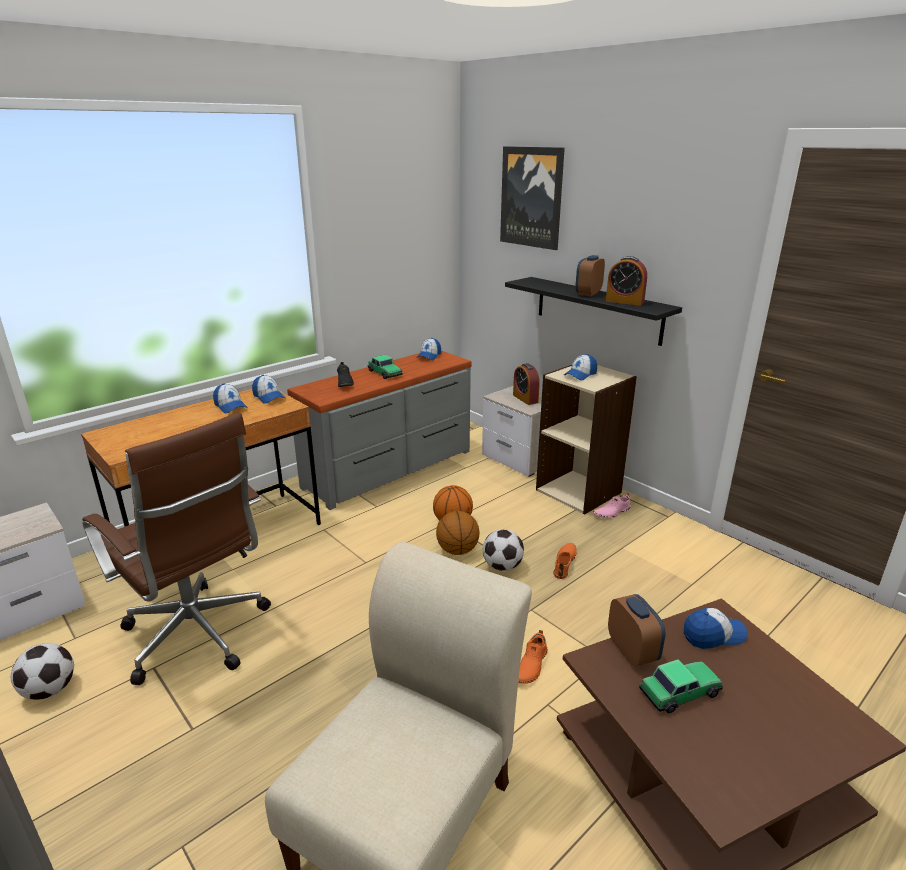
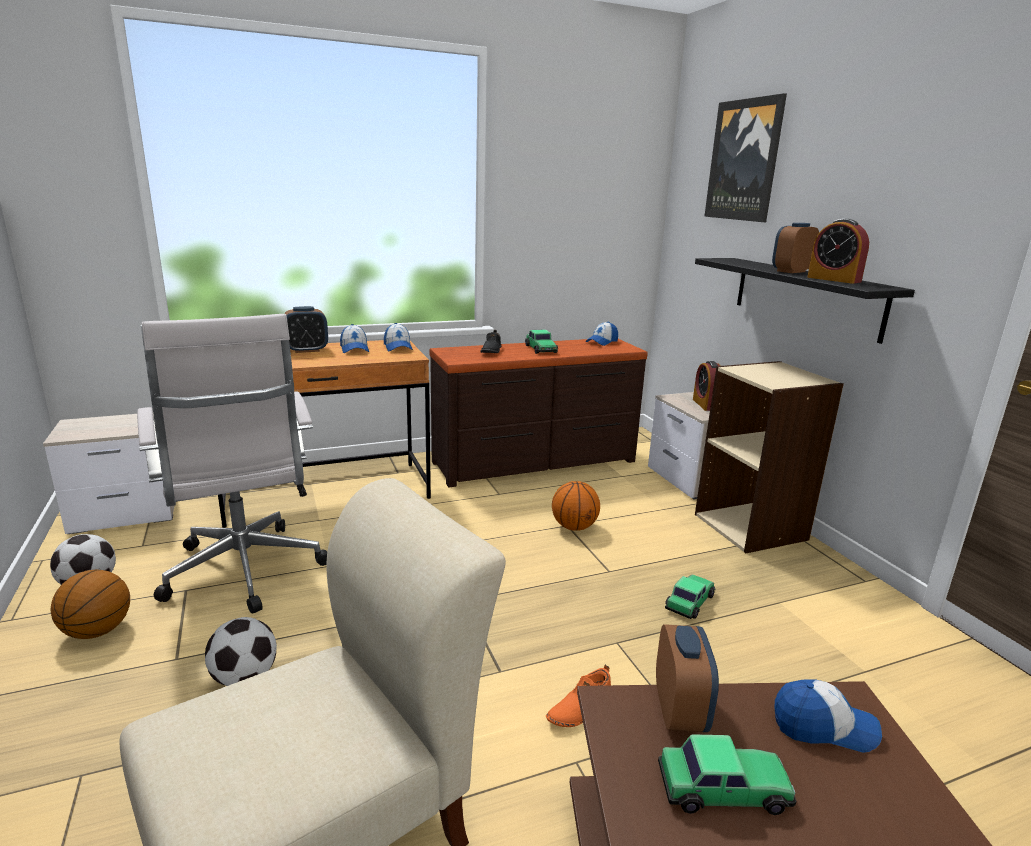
camera: 20 degrees right, 5 degrees down
(186, 416) = (307, 350): none -> alarm clock
(199, 637) = (245, 573): brown office chair -> white office chair
(390, 469) = (535, 462): grey dresser -> brown dresser
(457, 550) = (563, 556): basketball -> basketball (98, 631)
(502, 566) = (607, 586): football -> football (245, 678)
(565, 563) = (690, 601): orange shoe -> toy car
(580, 375) = (765, 372): cap -> none
(611, 512) = (784, 559): pink shoe -> none

